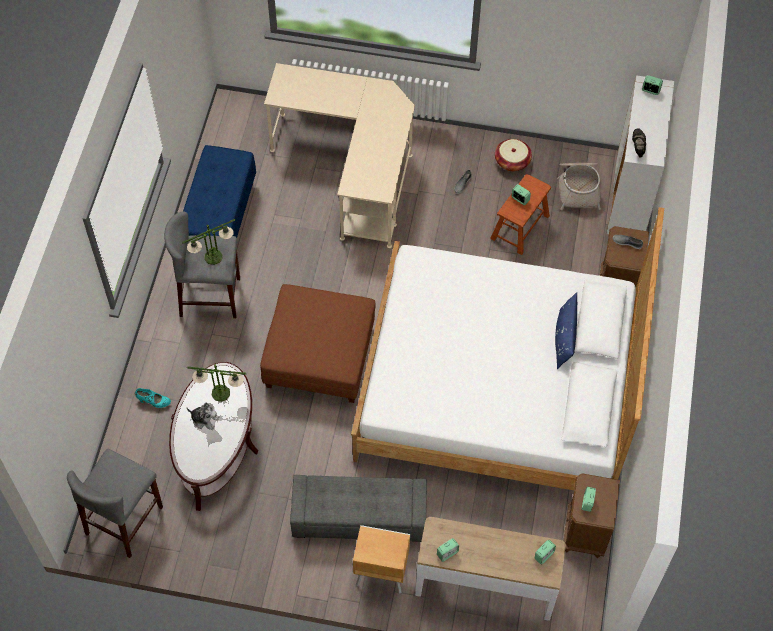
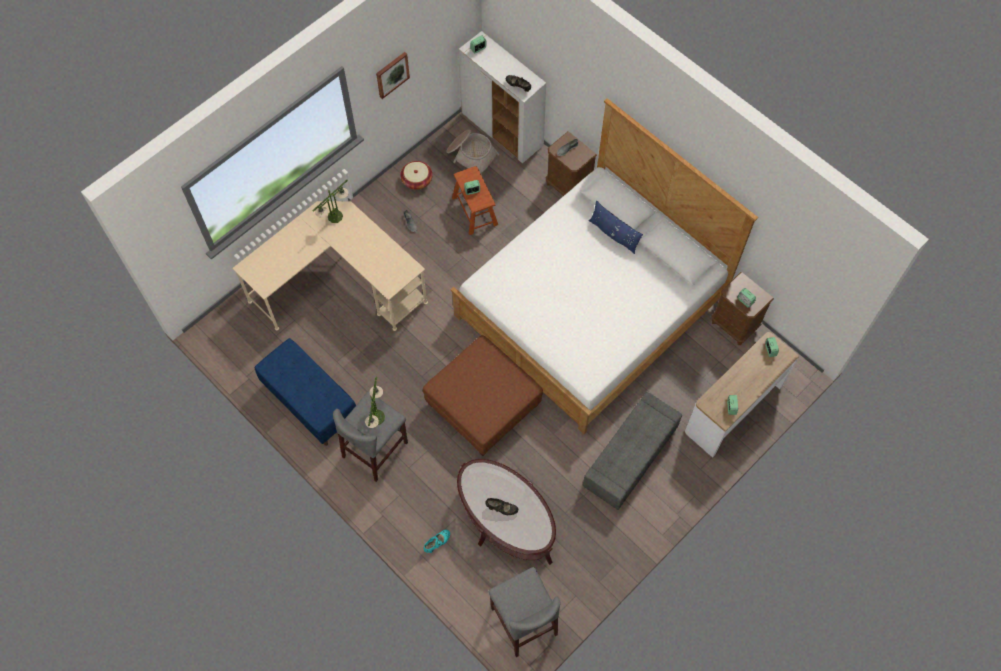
camera: 55 degrees left, 5 degrees up
(205, 419) = (501, 508): plush toy -> black shoe
(221, 393) = (487, 484): table lamp -> table lamp (335, 216)
(380, 573) = (681, 469): brown nightstand -> none
(541, 32) = (392, 74): none -> picture

